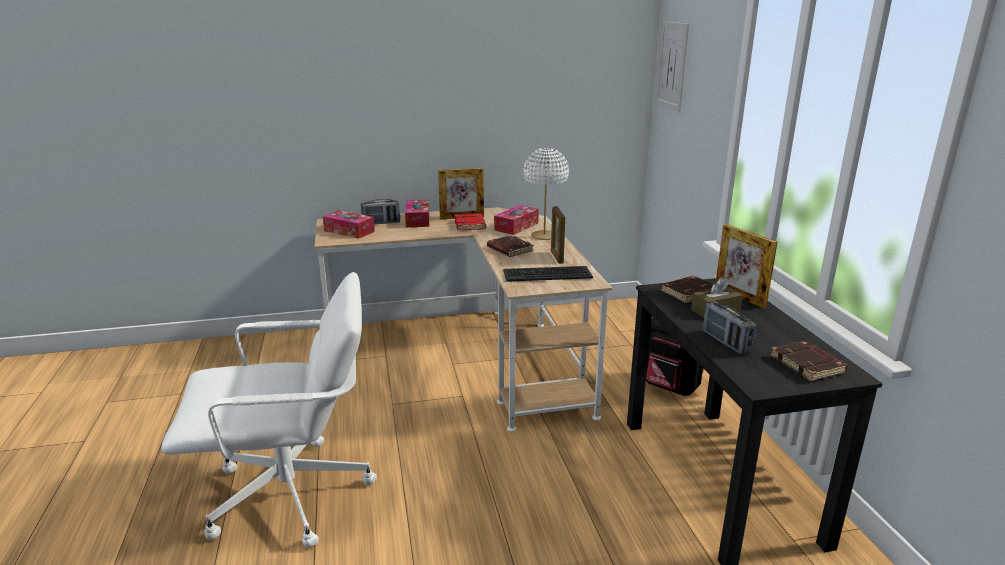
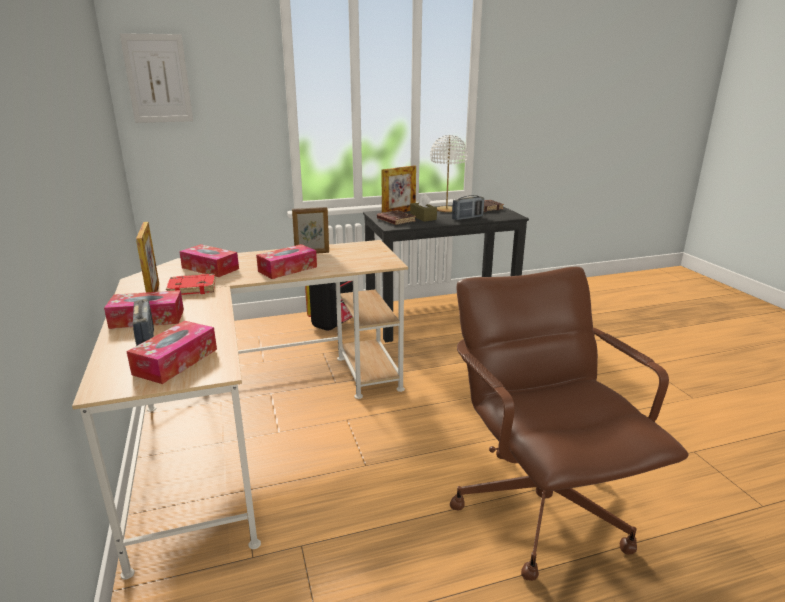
camera: 95 degrees left, 0 degrees up
(292, 495) = (541, 508): white office chair -> brown office chair
(509, 250) = (287, 269): brown book -> tissue box
(544, 236) = (250, 257): white table lamp -> white table lamp (446, 210)
(547, 274) = (355, 256): keyboard -> none

